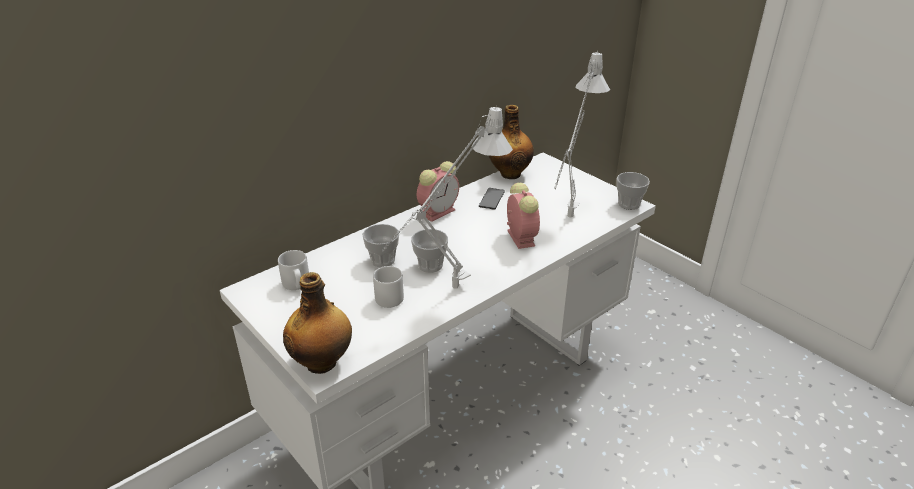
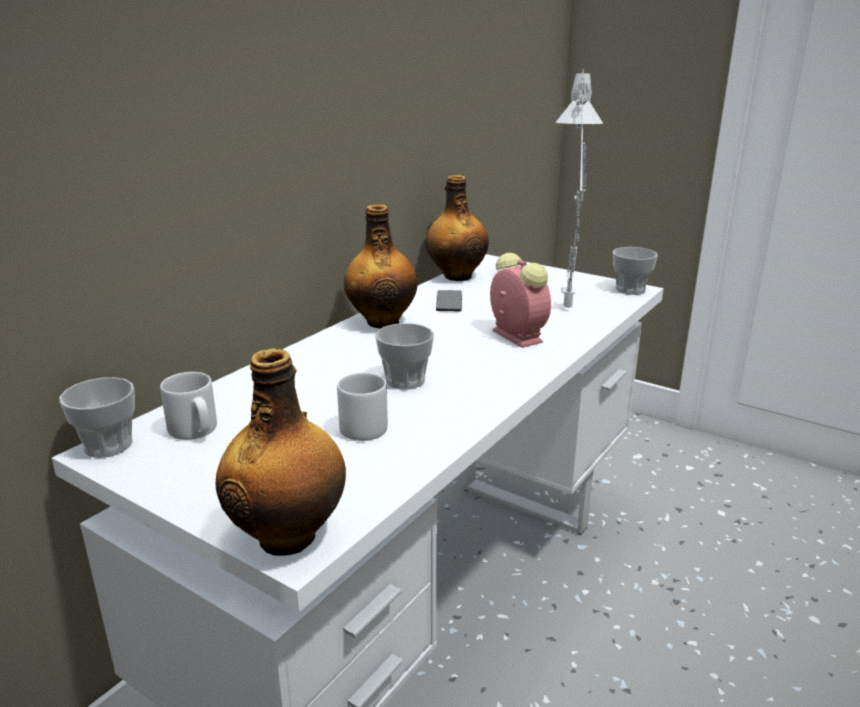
camera: 15 degrees left, 10 degrees down
(382, 260) = (327, 383): cup -> cup (108, 445)
(438, 211) = (382, 321): alarm clock -> bottle
(448, 293) = (452, 409): grey table lamp -> none

